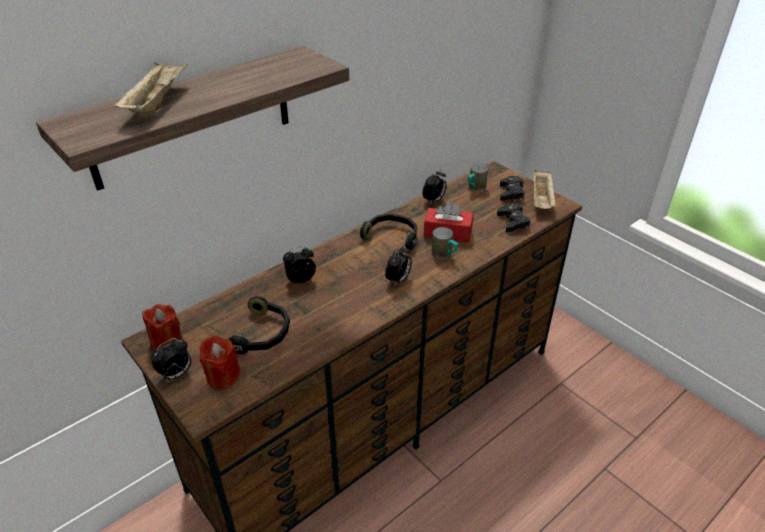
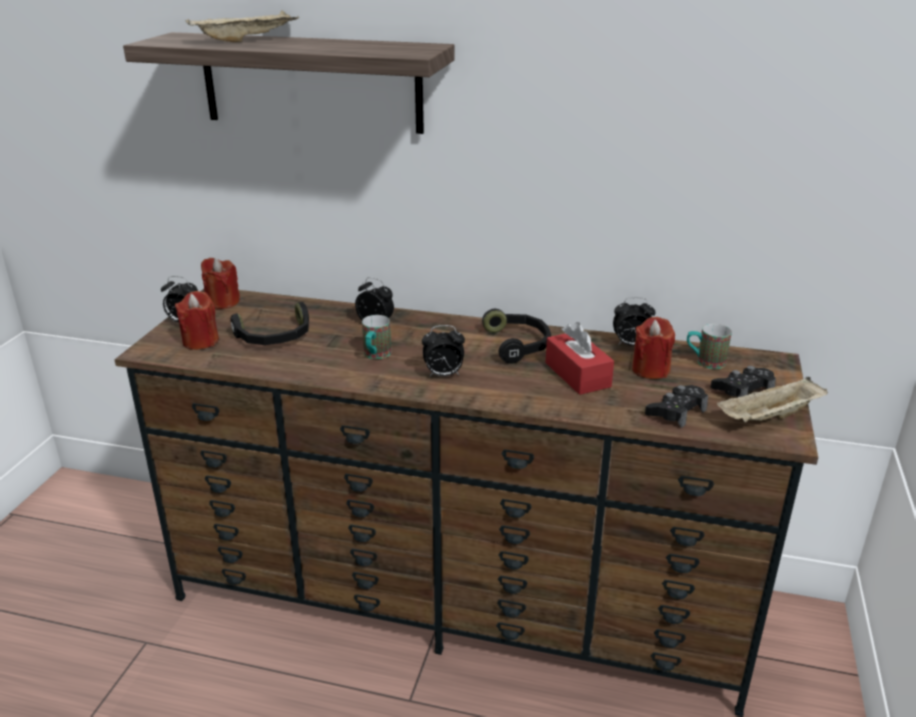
camera: 55 degrees right, 10 degrees down
(444, 256) = (528, 387): mug -> mug (375, 356)
(466, 208) = (650, 370): none -> red candle

